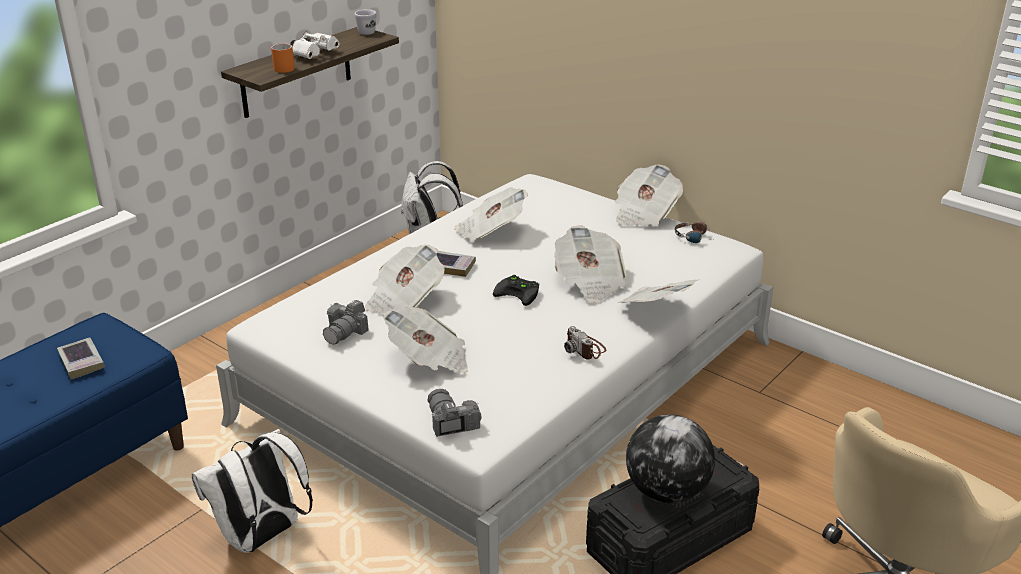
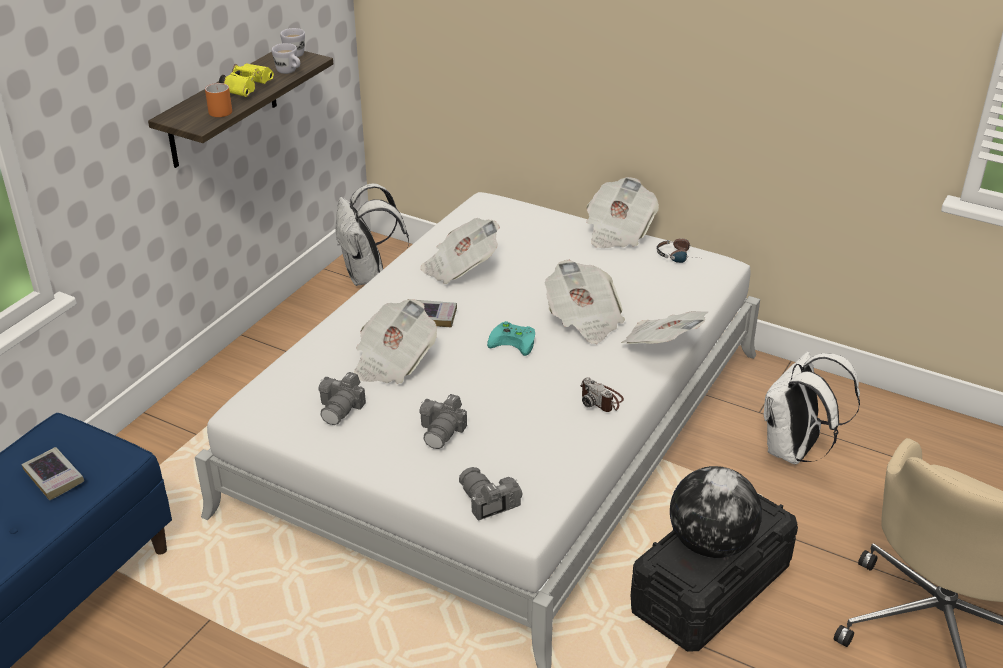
camera: 10 degrees left, 5 degrees up
(262, 537) = (286, 643): white backpack -> white backpack (794, 451)
(315, 54) = (247, 89): white binoculars -> yellow binoculars
(356, 44) = (289, 72): none -> white mug
(429, 360) = (442, 431): newspaper -> camera
(519, 293) = (514, 341): black game controller -> turquoise game controller

